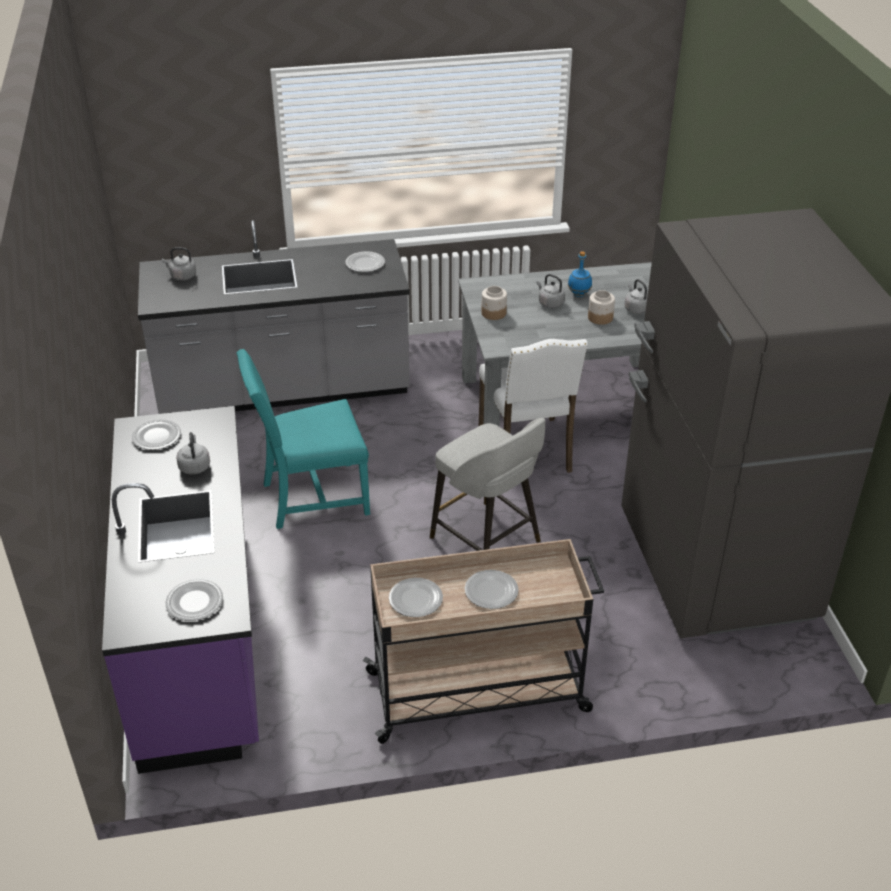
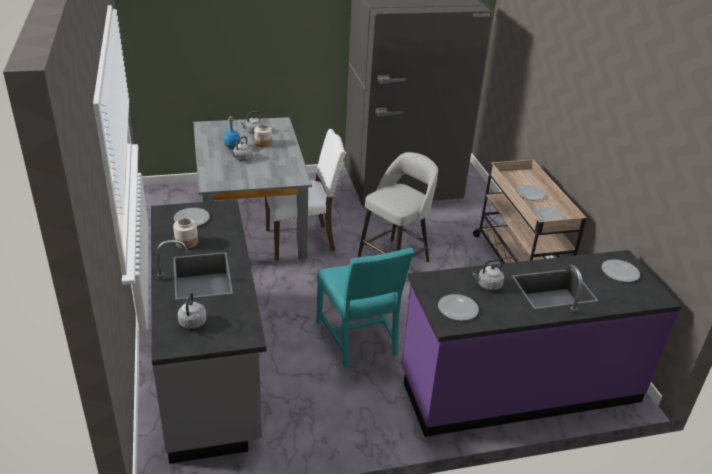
camera: 95 degrees left, 5 degrees down
(493, 313) = (253, 179): jar -> jar (187, 242)

